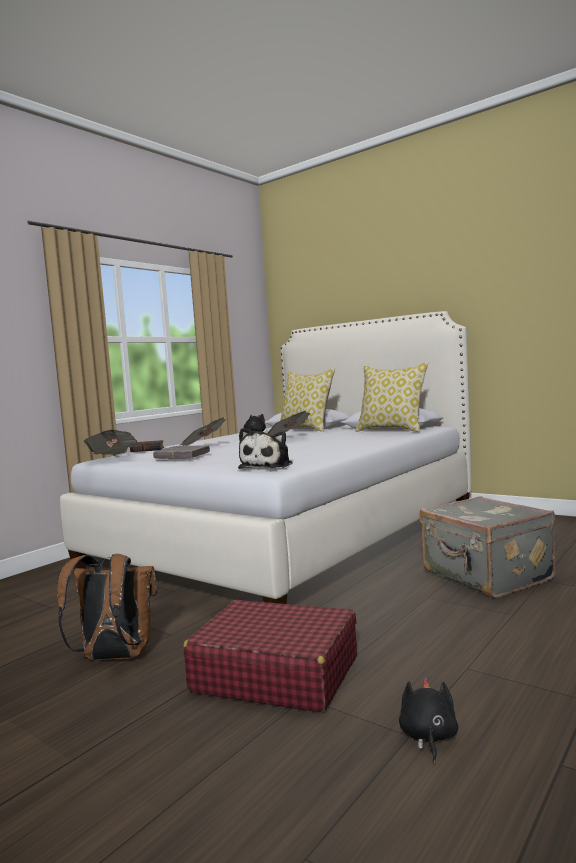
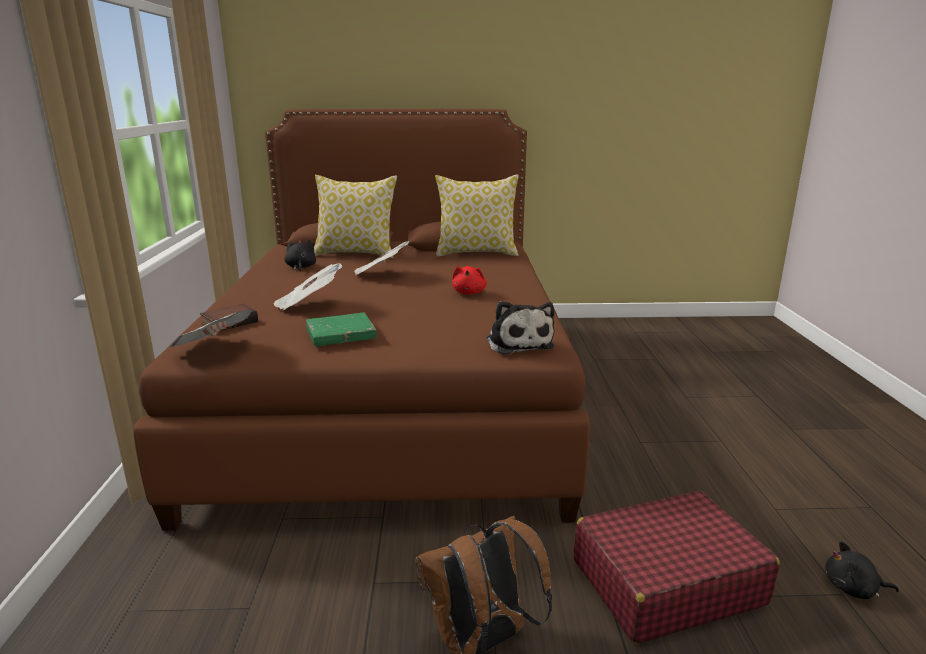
camera: 40 degrees left, 15 degrees up
(182, 456) = (341, 334): grey book -> green book
(290, 536) = (391, 394): white bed -> brown bed
(316, 446) = (469, 293): none -> red plush toy
(428, 737) = (853, 589): black plush toy -> black plush toy turned 45 degrees counterclockwise
(486, 576) = (645, 403): grey suitcase -> none

